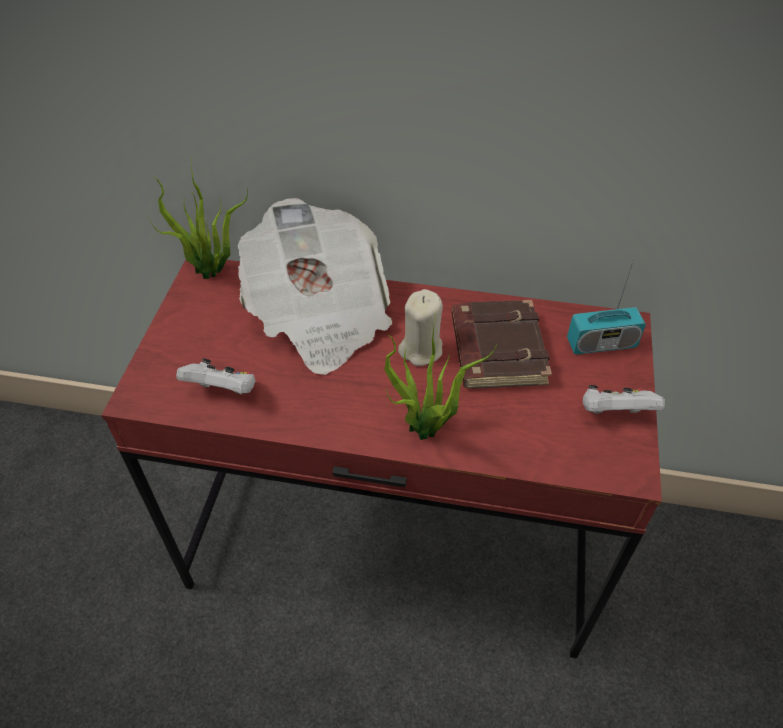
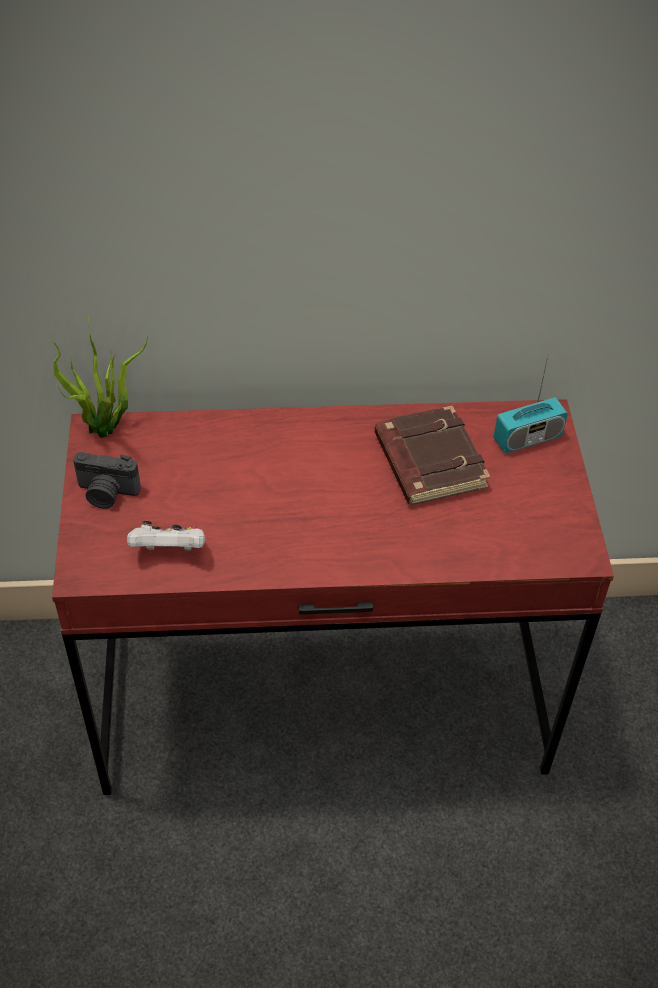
camera: 15 degrees left, 0 degrees up
(188, 328) = (106, 493): none -> camera
(319, 315) = (238, 457): newspaper -> none
(421, 349) = (354, 474): beige candle -> none
(427, 430) = (385, 552): potted plant -> none
(614, 414) = (555, 504): white game controller -> none

